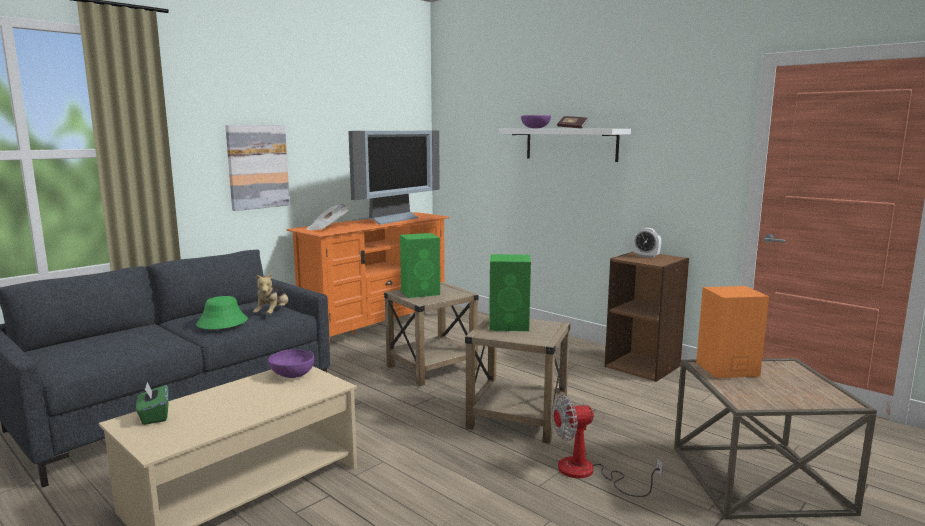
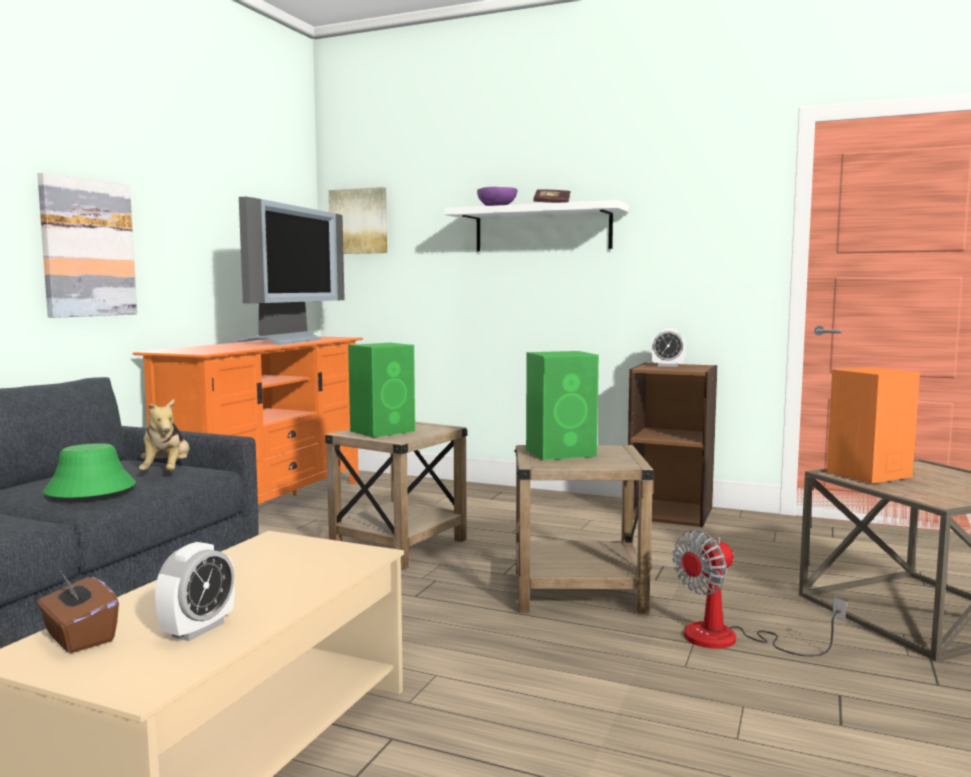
camera: 20 degrees left, 5 degrees down
(154, 416) = (79, 638): green tissue box -> brown tissue box
(207, 421) = (198, 629): none -> alarm clock
(292, 374) = (278, 549): purple bowl -> none
(327, 228) = (203, 349): newspaper -> none
(455, 132) = (359, 221): none -> picture

